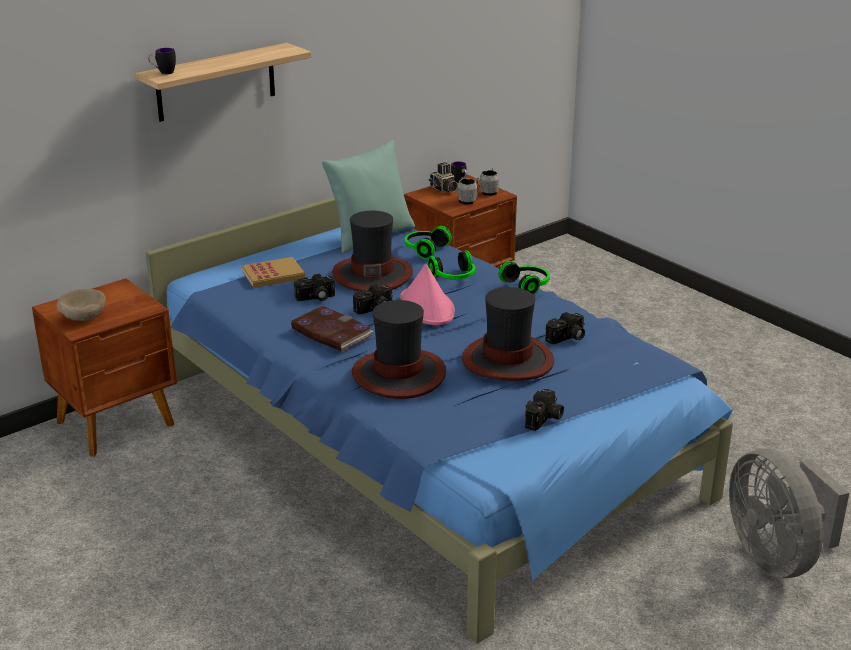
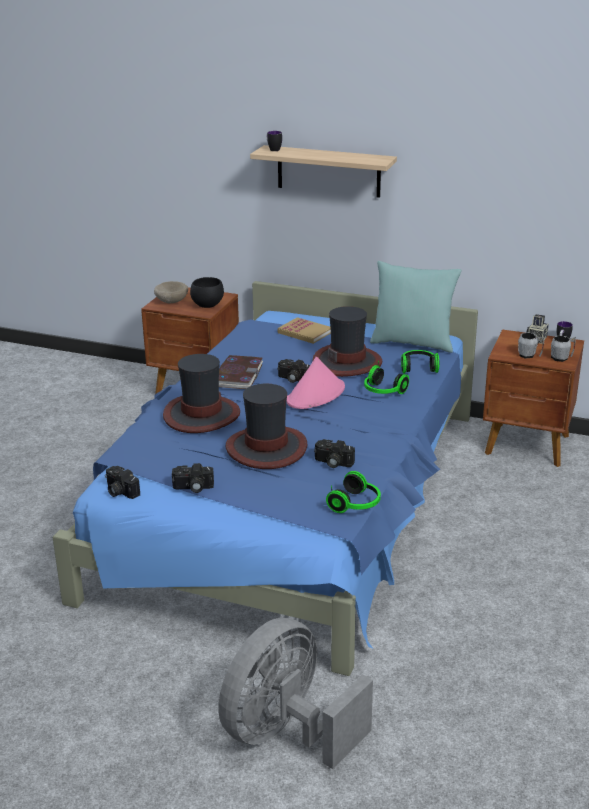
camera: 60 degrees right, 0 degrees up
(129, 301) = (206, 305): none -> black bowl
(315, 298) = (287, 356): camera -> camera (119, 491)
(527, 286) = (404, 423): headphones -> headphones (356, 505)

